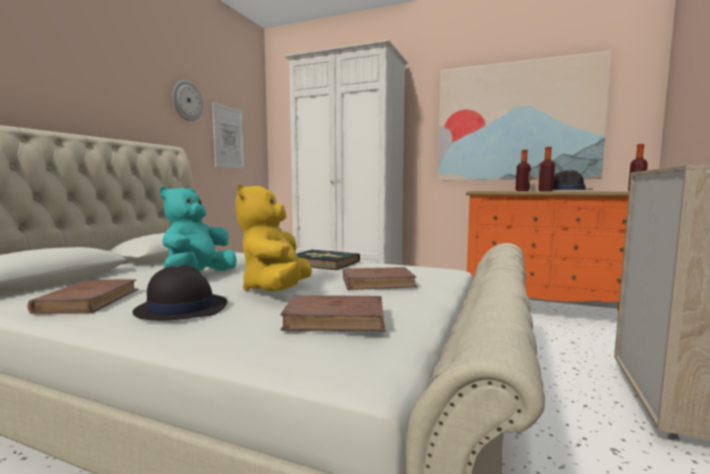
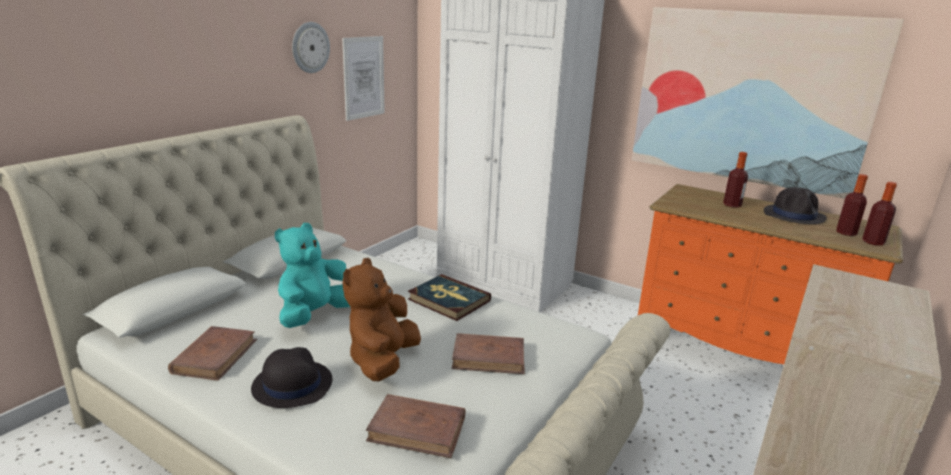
camera: 10 degrees right, 15 degrees up
(276, 290) = (382, 361): yellow plush toy -> brown plush toy
(545, 191) = (754, 219): bottle -> bottle (846, 233)

